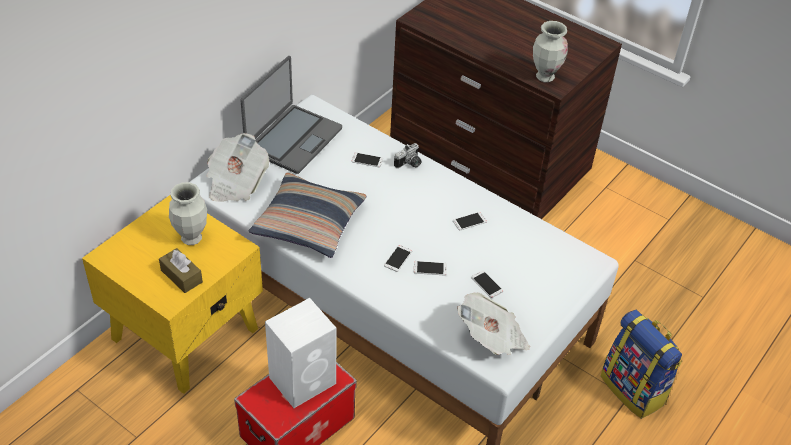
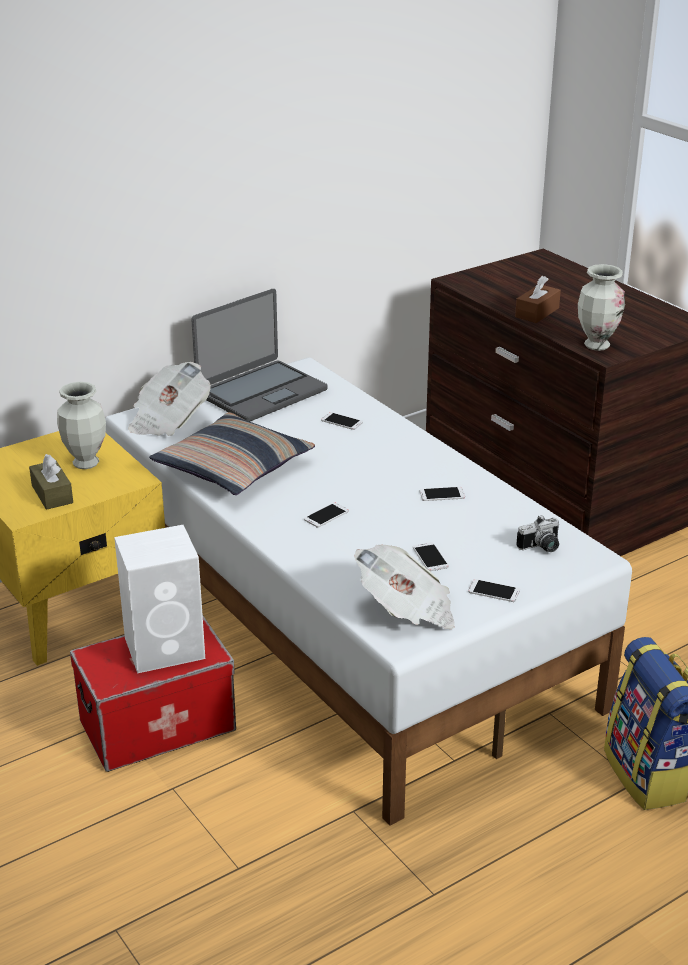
camera: 20 degrees right, 15 degrees down
(409, 164) = (394, 432): camera -> camera (541, 548)
(430, 268) = (363, 531): phone -> phone (494, 591)
(489, 47) = (537, 312): none -> brown tissue box

